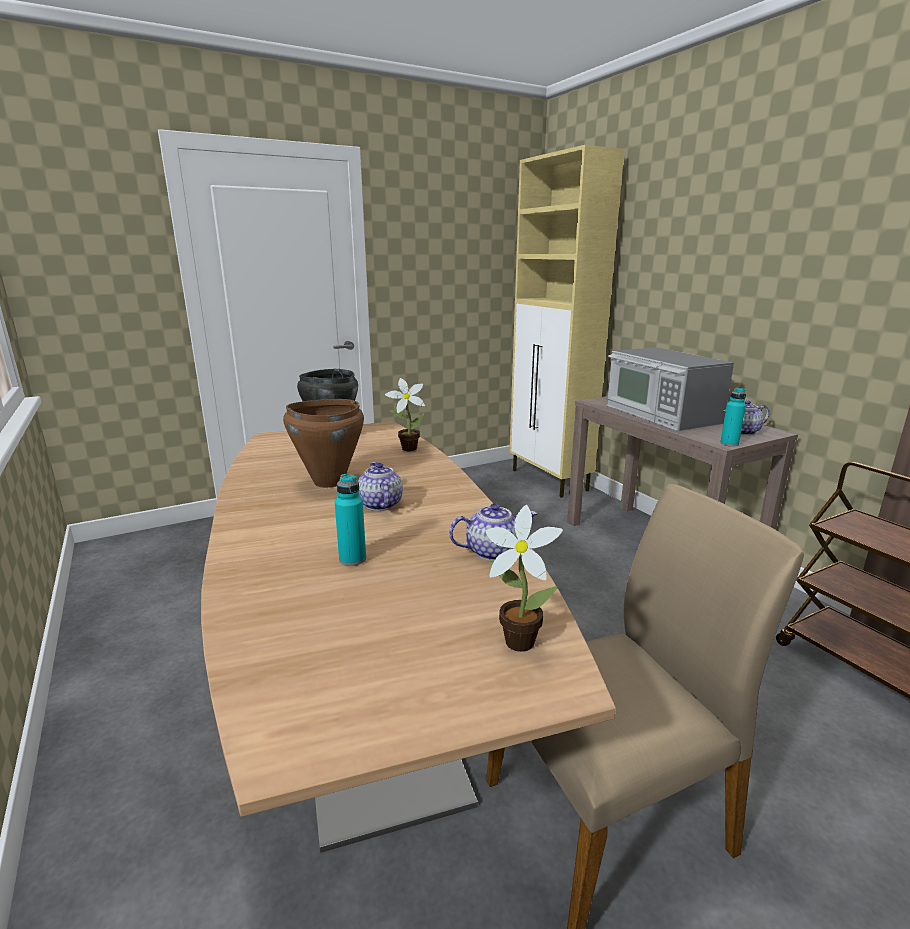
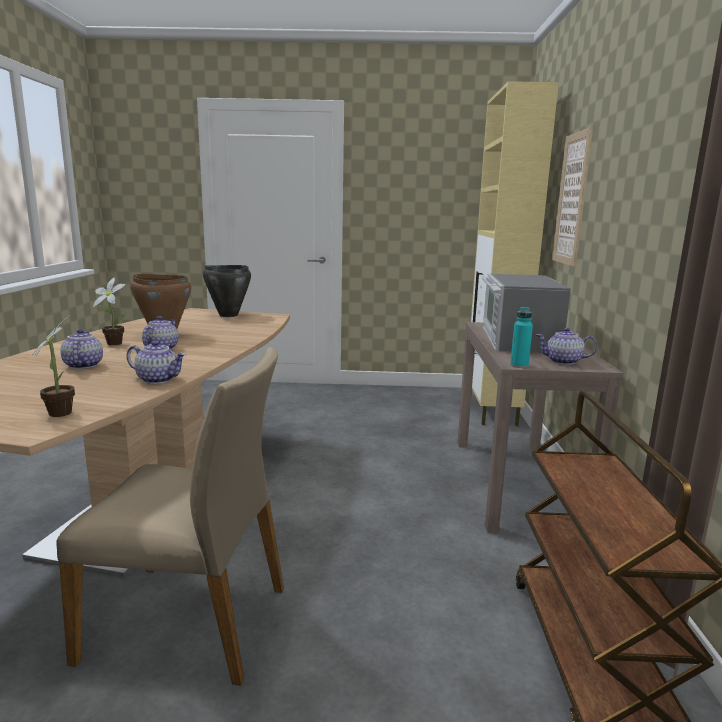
camera: 30 degrees right, 5 degrees down
(352, 559) = (82, 365): turquoise bottle -> teapot
(406, 449) = (254, 328): potted plant -> potted plant (113, 343)
(658, 270) = (572, 199): none -> picture

